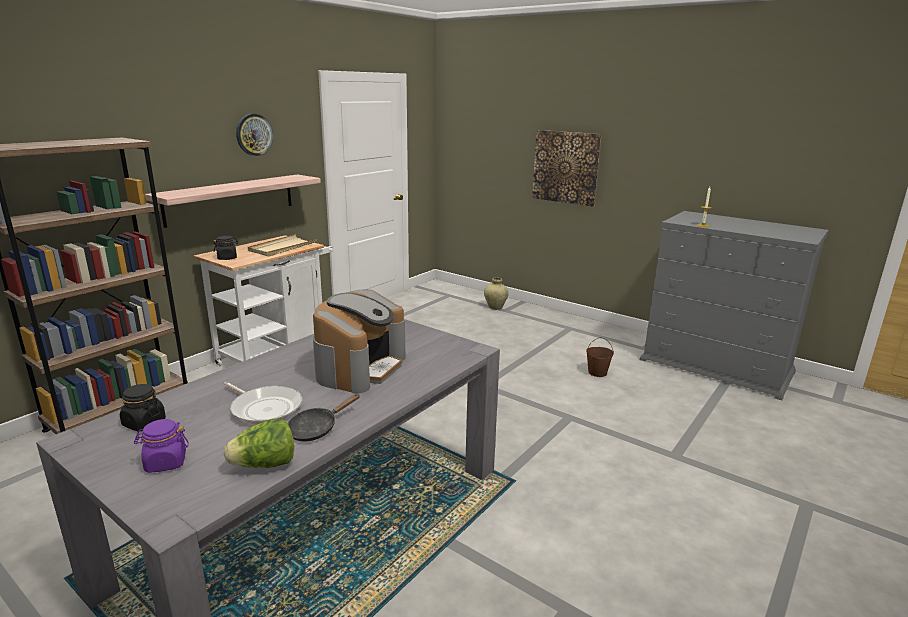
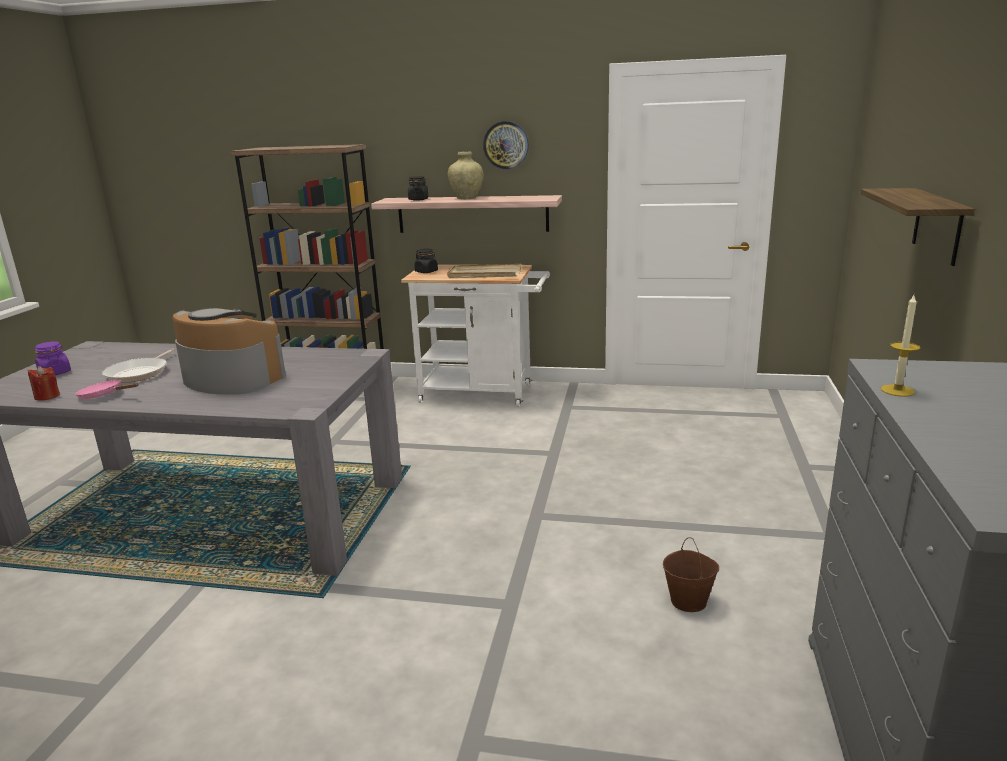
camera: 65 degrees right, 0 degrees up
(144, 423) = (113, 353): black jar -> black jar (418, 199)
(265, 465) = (47, 396): lettuce -> red candle
(317, 429) = (105, 395): black frying pan -> pink frying pan
(360, 367) = (231, 379): coffee machine -> coffee machine turned 150 degrees counterclockwise
(495, 307) = (801, 456): beige vase -> beige vase (466, 198)
(566, 167) = (937, 225): picture -> shelf

